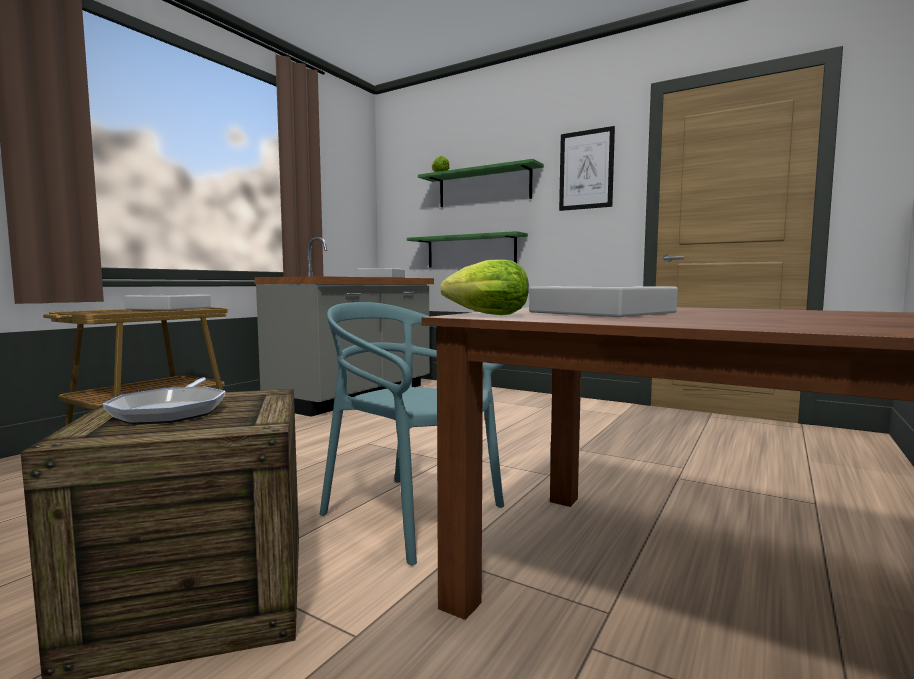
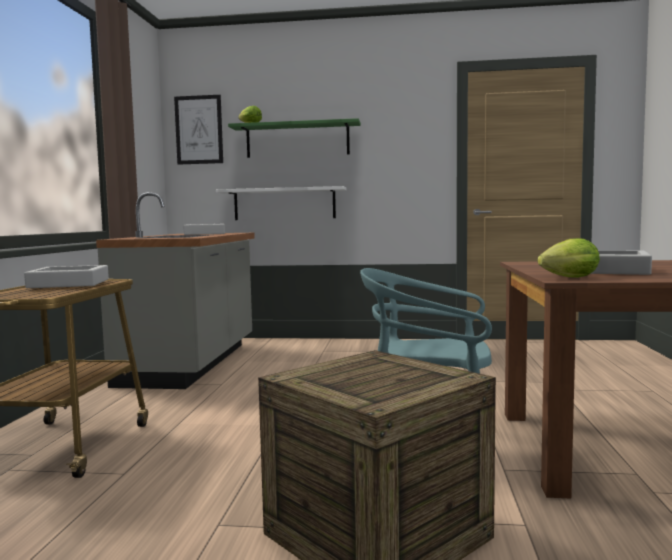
camera: 25 degrees left, 0 degrees up
(171, 411) = (358, 378): frying pan -> none
(470, 251) = (284, 204): green shelf -> white shelf
(586, 170) = (402, 131): picture -> picture (199, 130)

